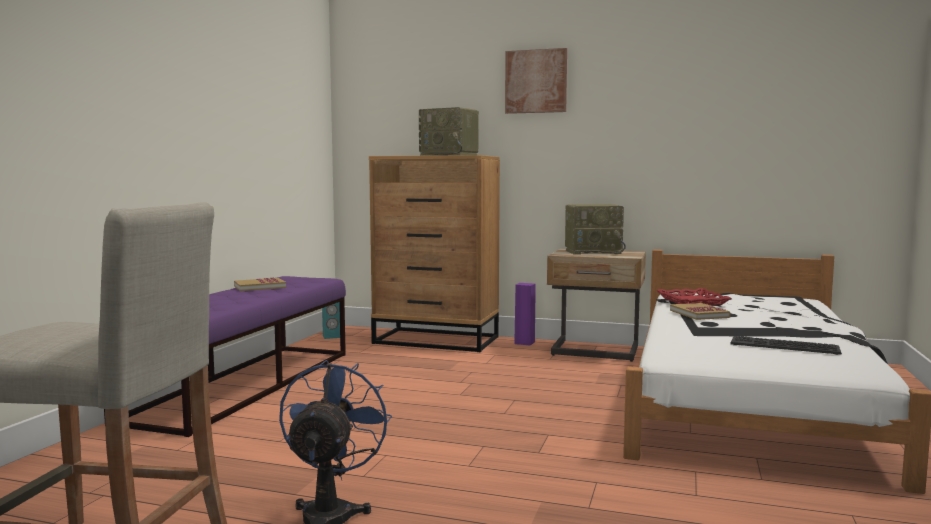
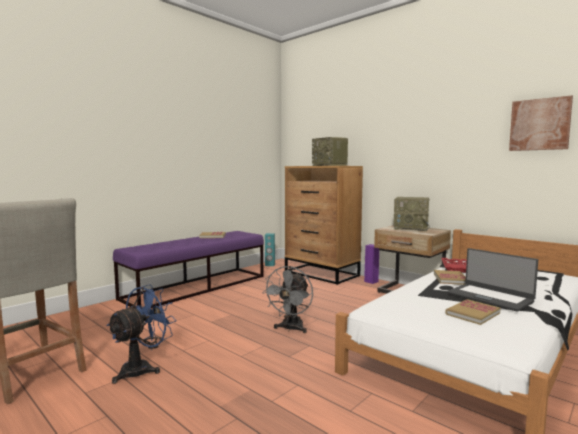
camera: 25 degrees right, 0 degrees up
(493, 419) = (290, 329): none -> grey fan
(536, 81) = (385, 118): picture -> picture (539, 124)
(775, 327) = (490, 297): none -> laptop
(784, 346) = (472, 313): keyboard -> book

